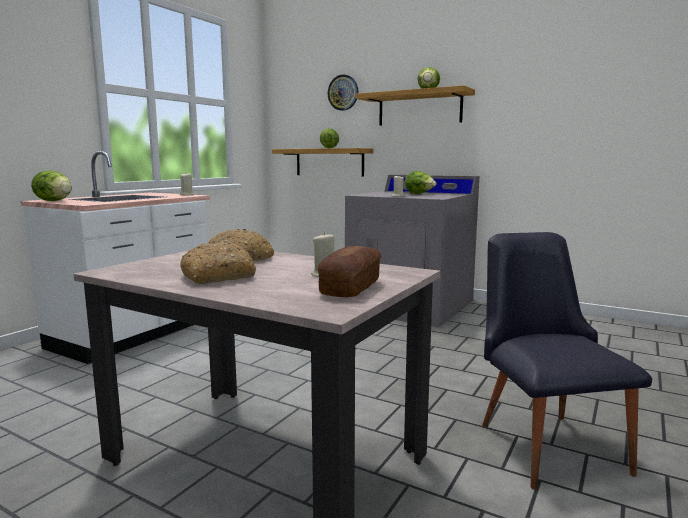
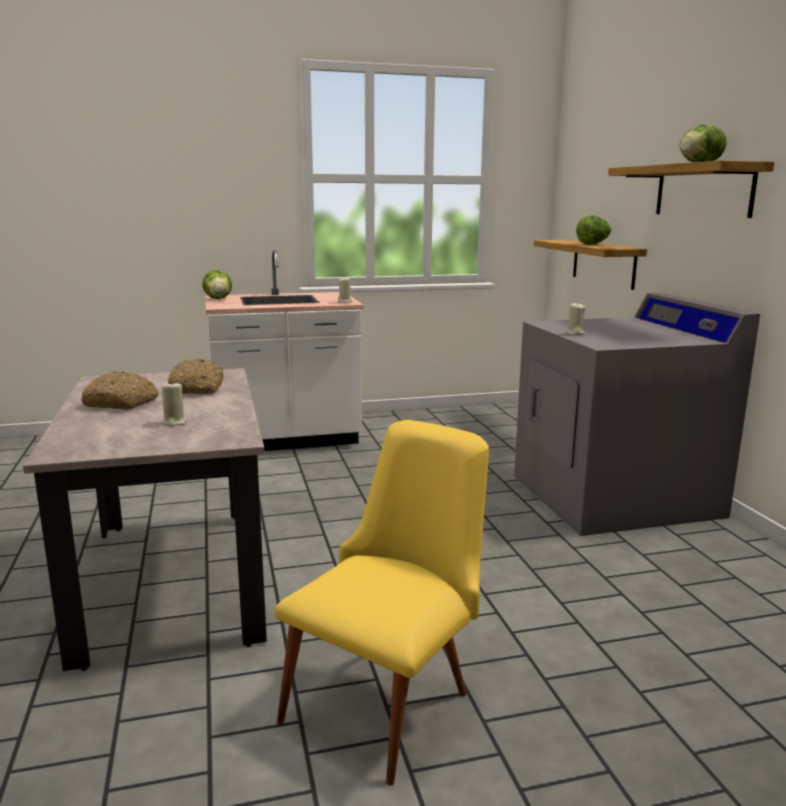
camera: 45 degrees right, 5 degrees up
(343, 92) = (626, 161): wall clock -> none
(351, 288) = (138, 440): bread -> none
(420, 194) = (630, 333): lettuce -> none
(544, 440) = (390, 699): black chair -> yellow chair

